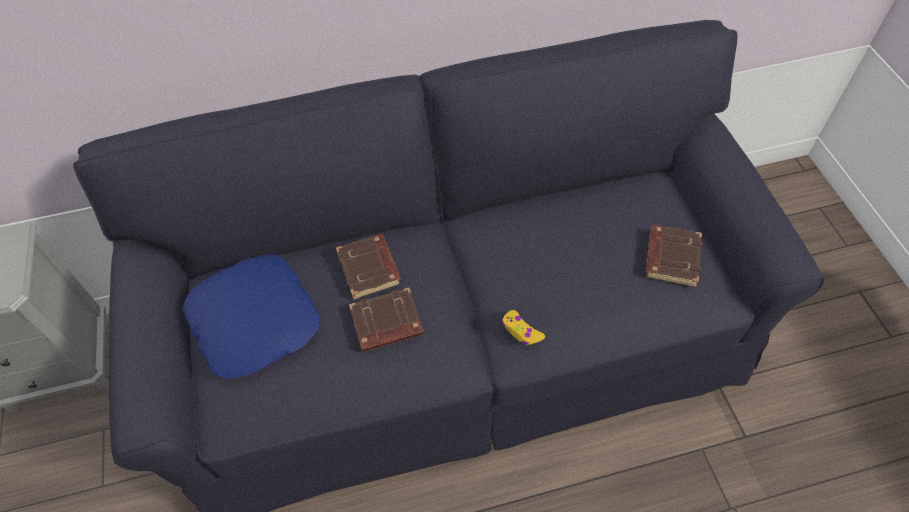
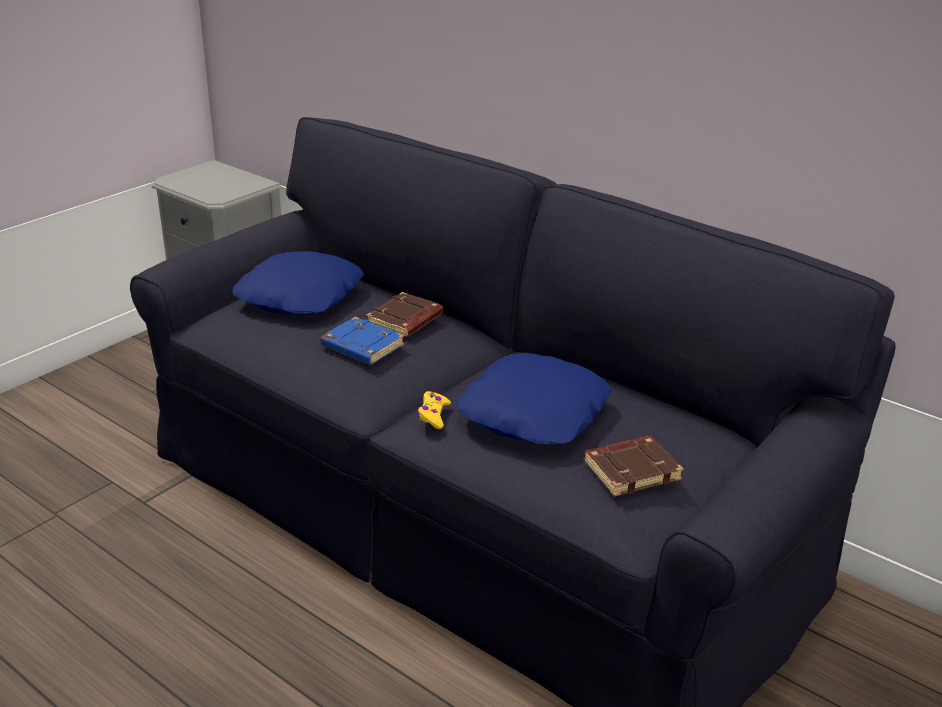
camera: 50 degrees right, 25 degrees down
(386, 324) = (361, 347): brown book -> blue book
(566, 267) = (534, 413): none -> blue pillow

